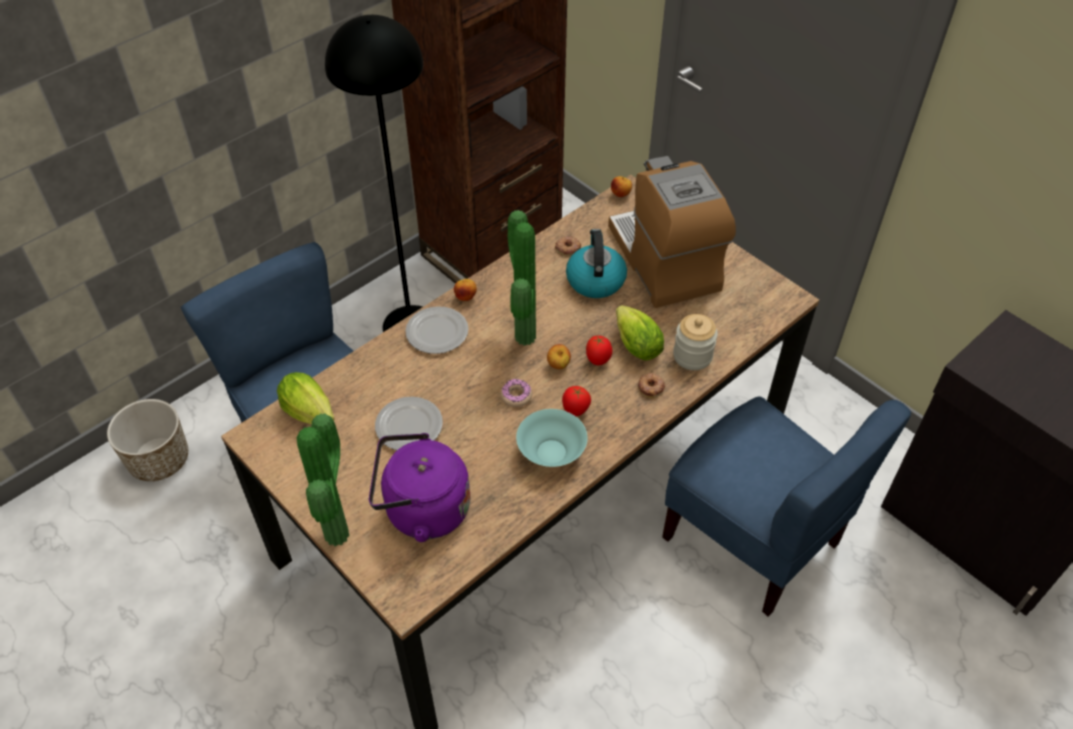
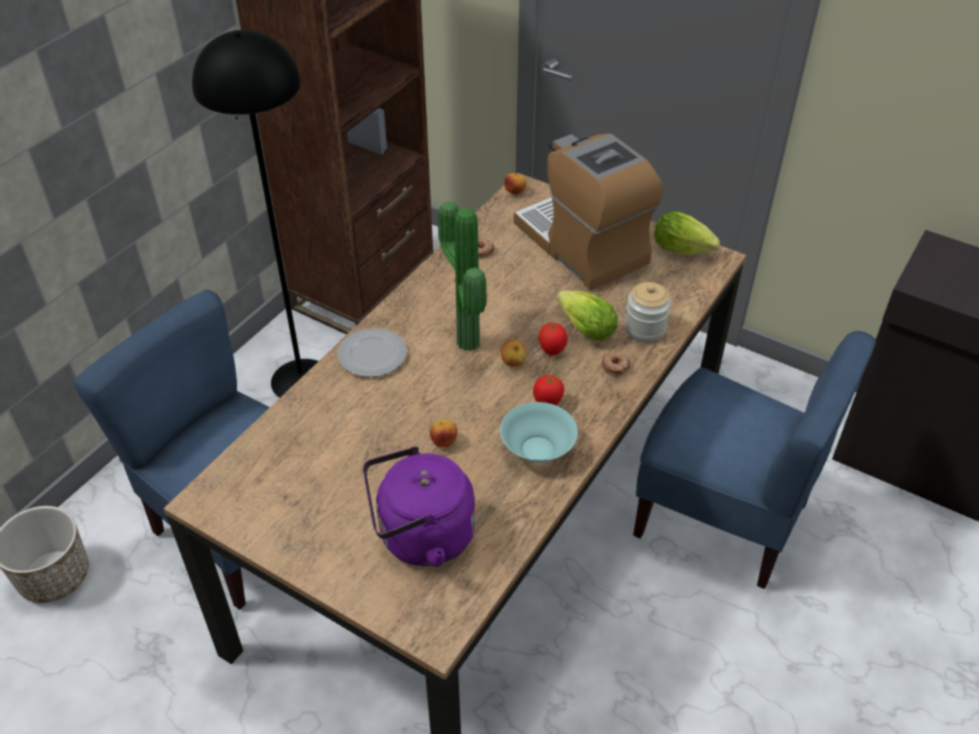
camera: 15 degrees left, 5 degrees down
(312, 415) = (262, 465): lettuce -> lettuce (685, 251)
(342, 534) = (339, 582): potted plant -> none
(409, 427) = (376, 455): plate -> none
(465, 297) = (391, 316): apple -> apple (444, 442)
(516, 396) = (480, 401): donut -> none
(595, 280) = (519, 275): kettle -> none

